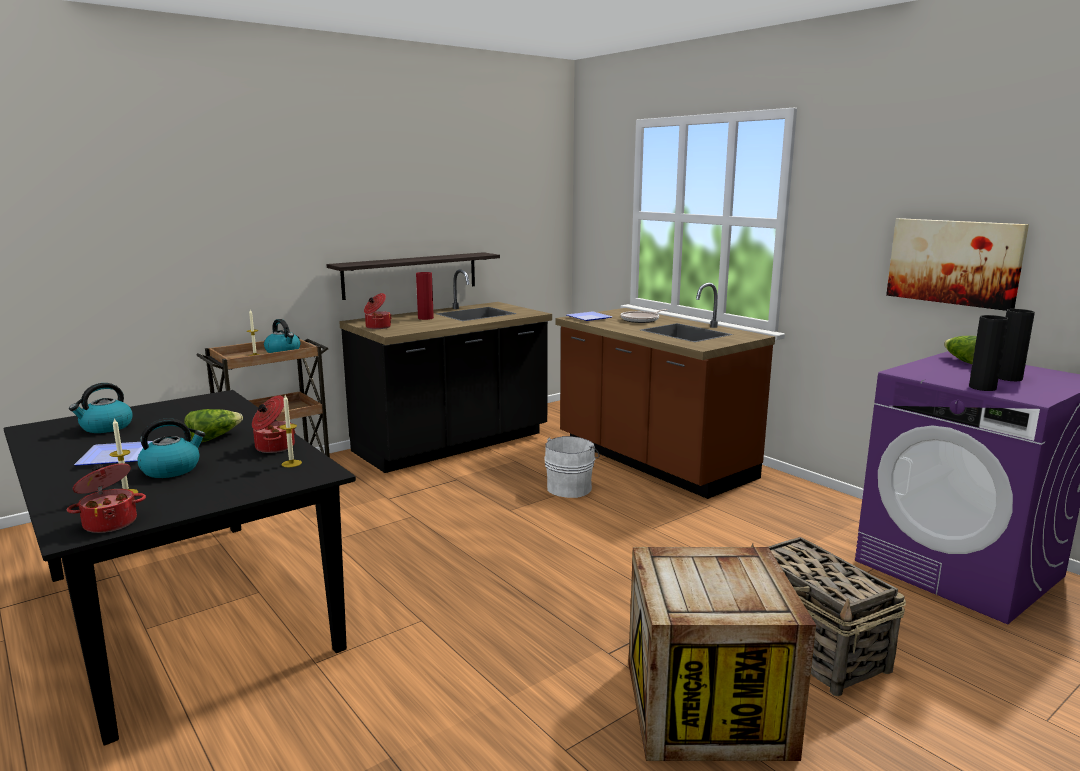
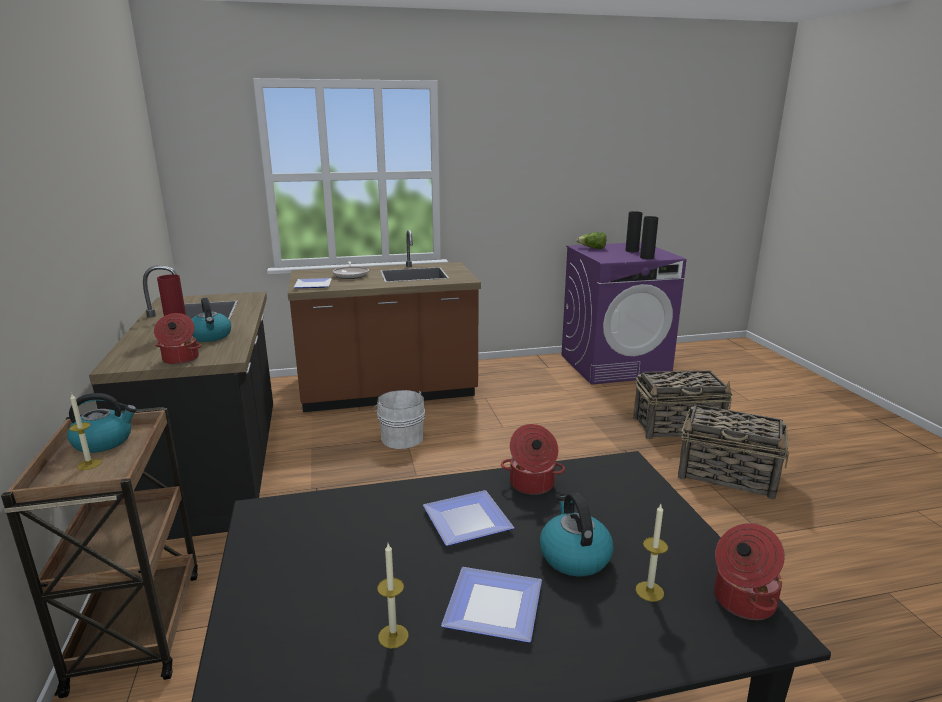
camera: 65 degrees left, 5 degrees up
(106, 427) = (326, 625): kettle -> kettle (211, 336)
(213, 438) = (465, 522): lettuce -> plate
(291, 463) = (592, 478): candle -> candle (393, 636)
(411, 275) = (108, 286): shelf -> none
(706, 708) = (728, 475): crate -> basket
(954, 262) = (561, 189): picture -> none

